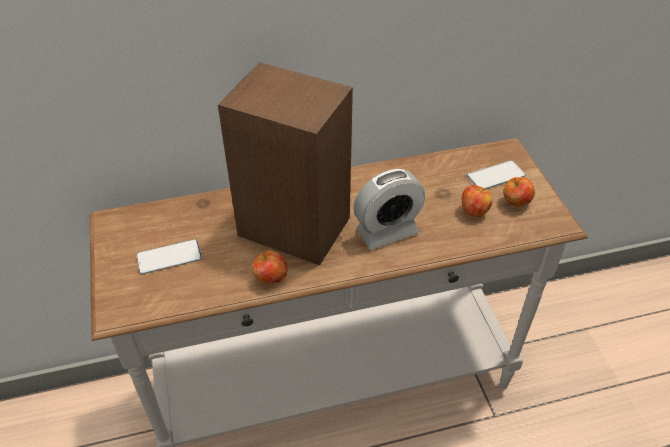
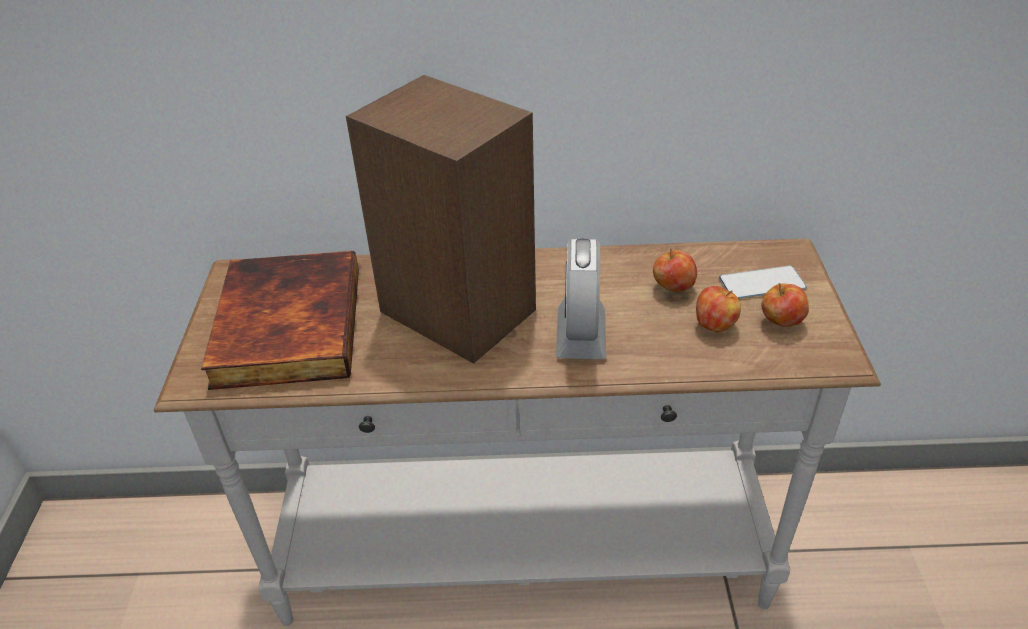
camera: 15 degrees right, 5 degrees down
(169, 257) = (285, 325): phone -> book
(271, 278) = (403, 370): apple -> apple (672, 287)
(387, 232) = (581, 334): alarm clock -> alarm clock turned 105 degrees clockwise

